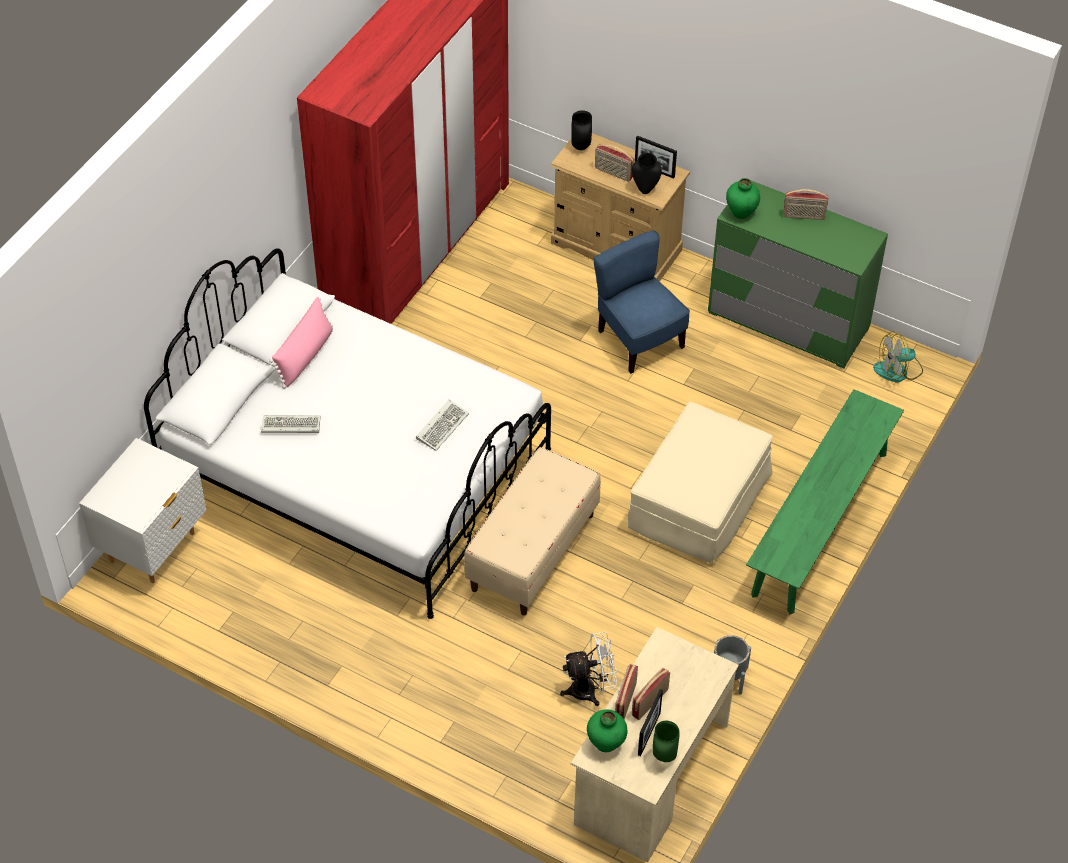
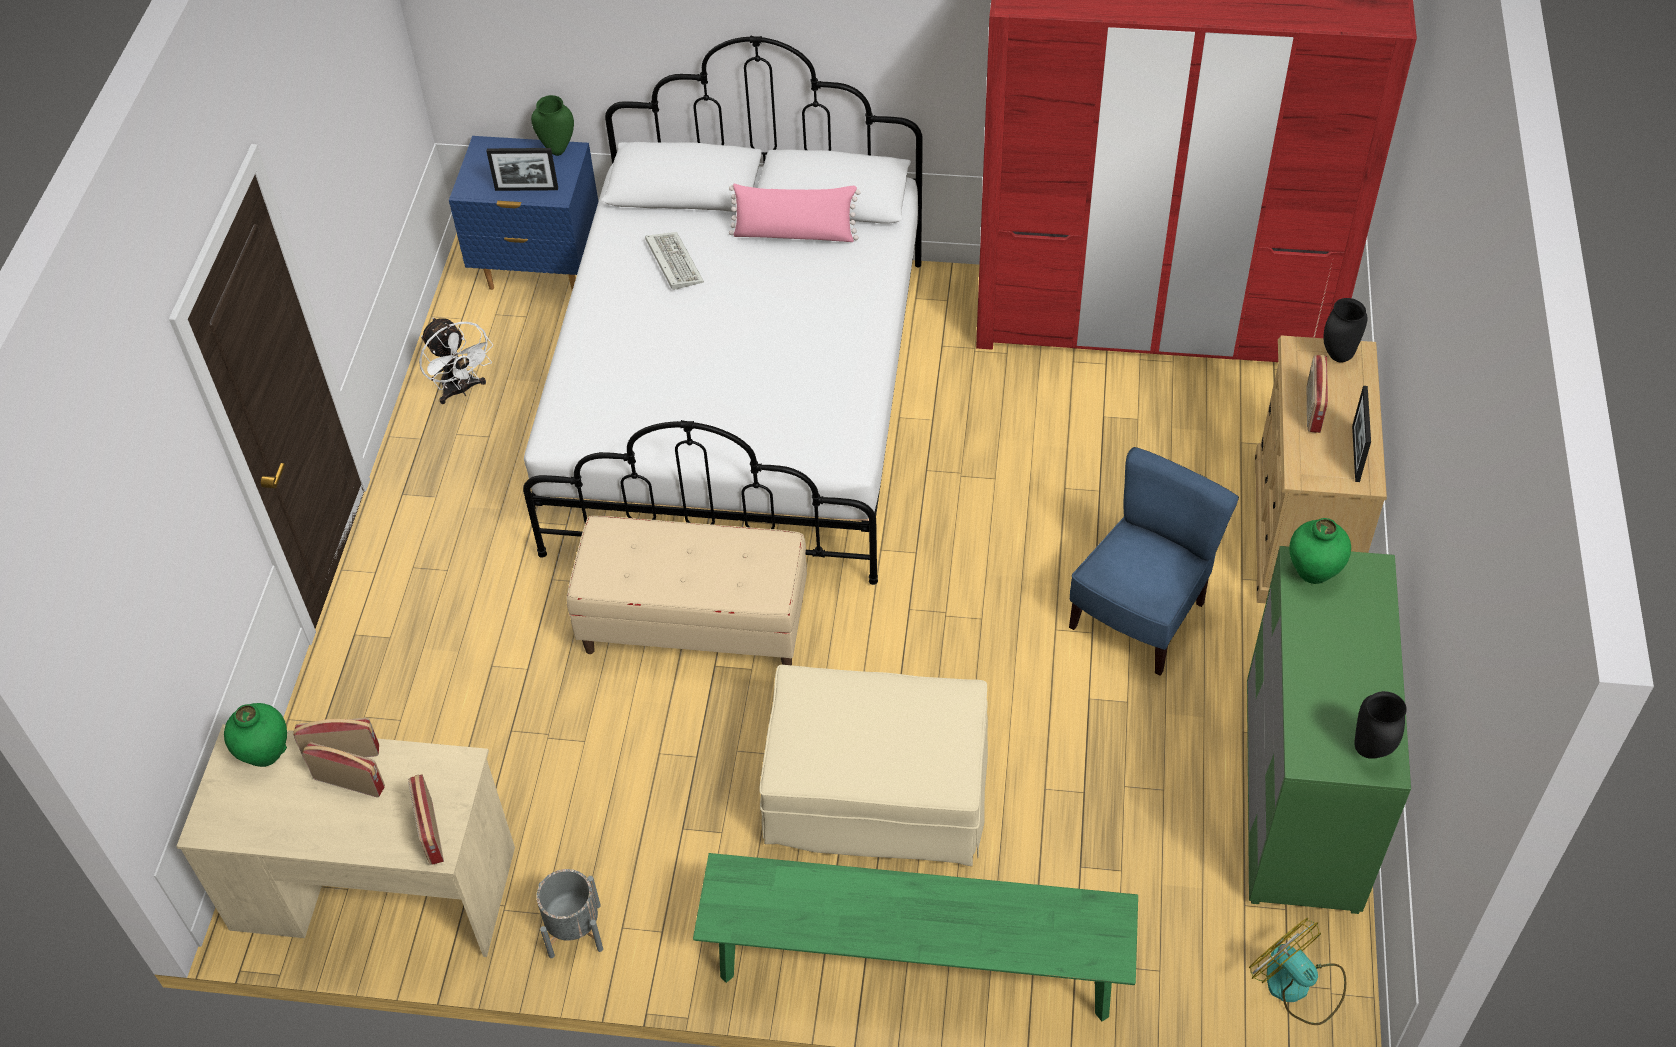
camera: 70 degrees right, 0 degrees up
(153, 548) = (539, 270): white nightstand -> blue nightstand
(442, 425) = (748, 402): keyboard -> none
(590, 689) = (492, 768): white fan -> white fan (461, 390)
(645, 189) = (1306, 456): black vase -> black vase (1372, 751)
(649, 734) = (295, 799): picture frame -> picture frame (526, 189)
(665, 757) = (259, 831): green vase -> green vase (557, 151)
(804, 216) = (1364, 657): radio -> radio (430, 833)

